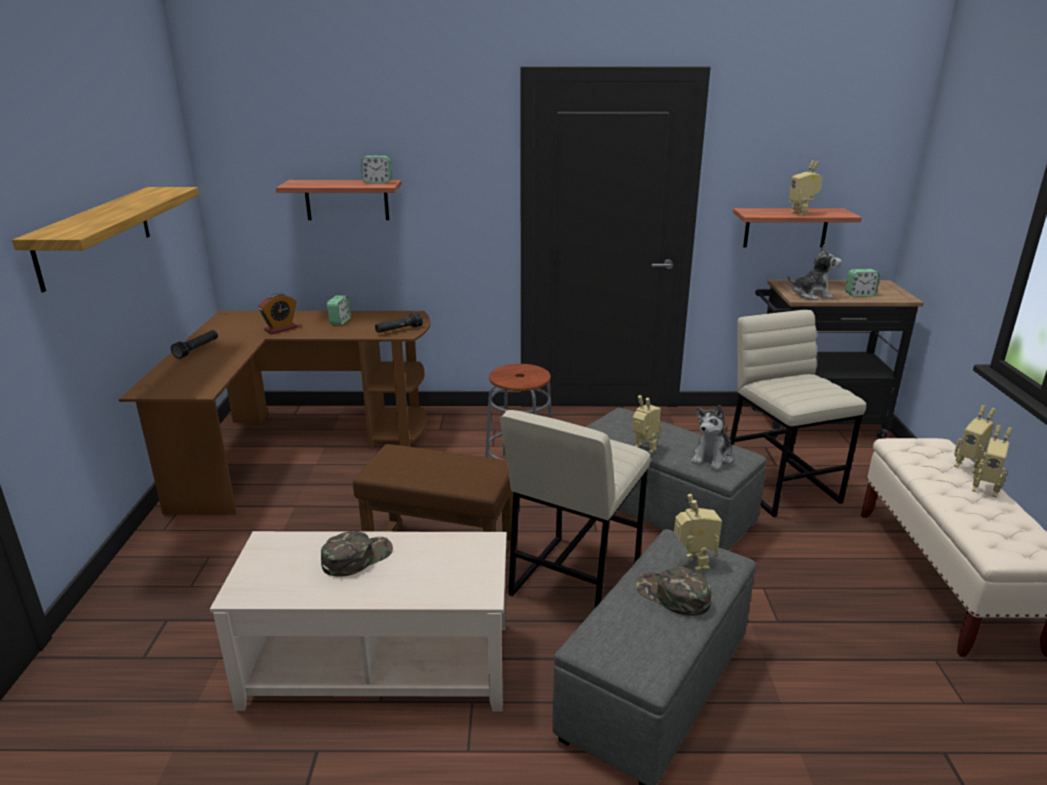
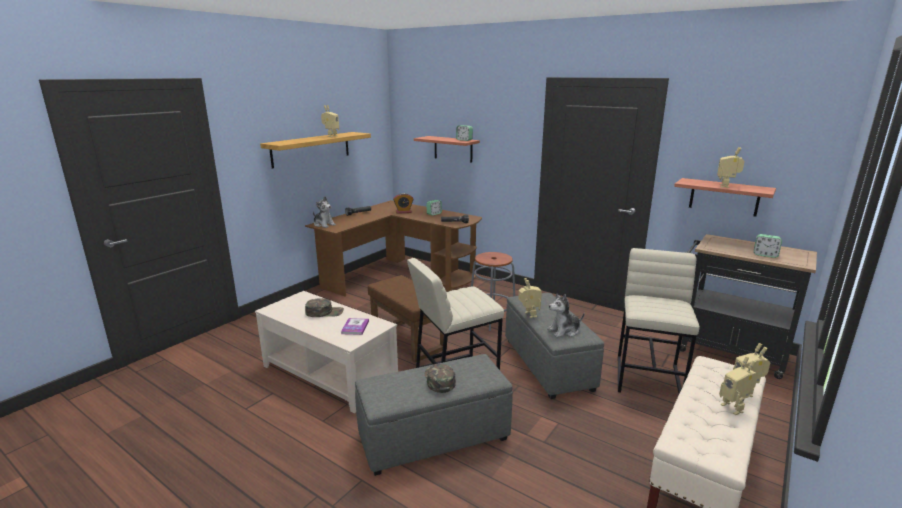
camera: 35 degrees right, 5 degrees down
(450, 564) = (355, 327): none -> book
(693, 563) = (472, 371): toy robot -> toy robot (331, 136)
(811, 295) = (721, 248): plush toy -> plush toy (324, 224)

